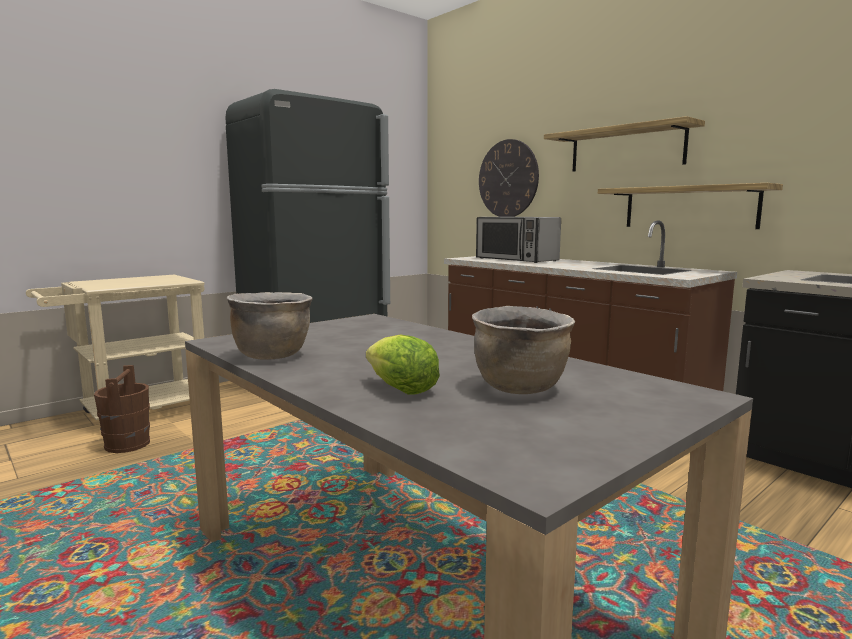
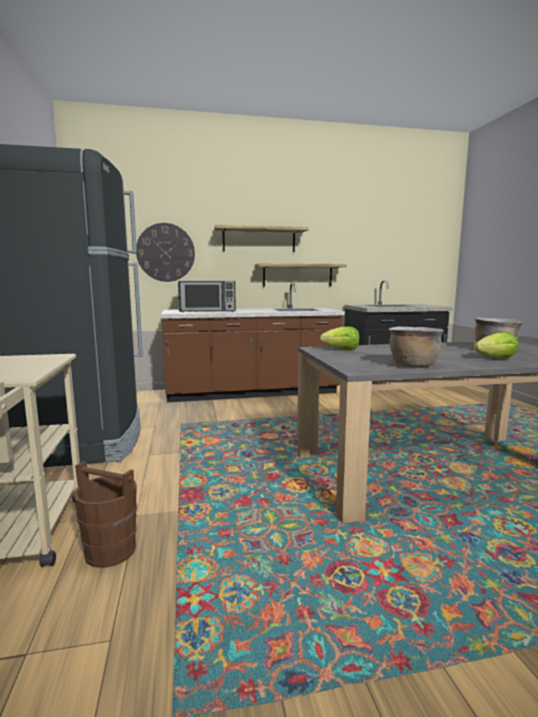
camera: 60 degrees left, 0 degrees up
(372, 325) = (341, 350): none -> lettuce

